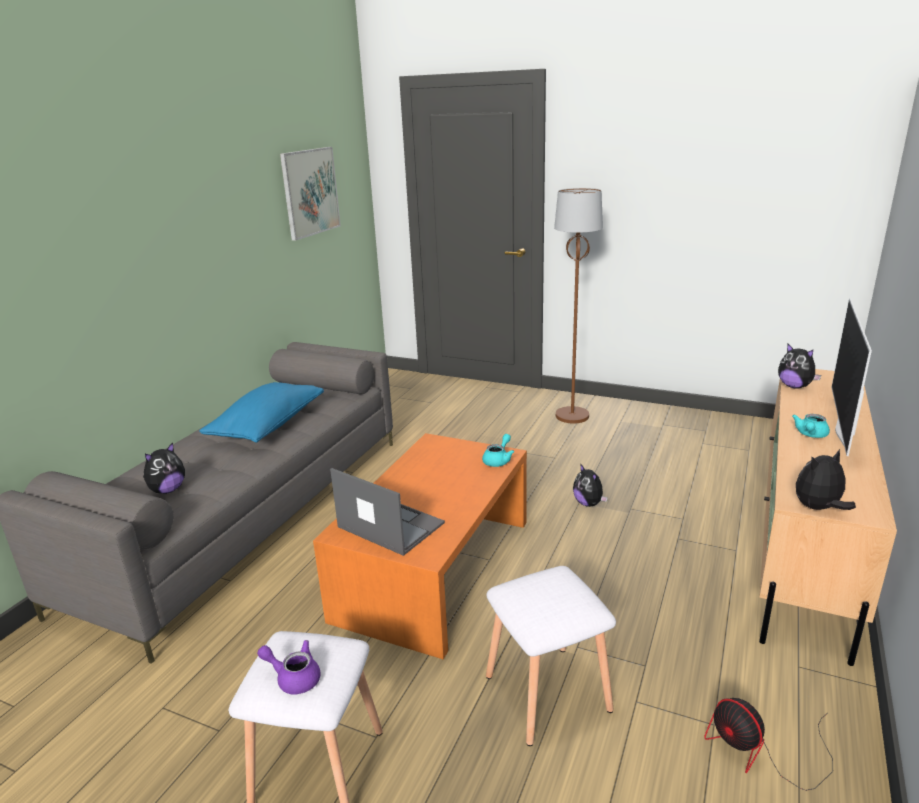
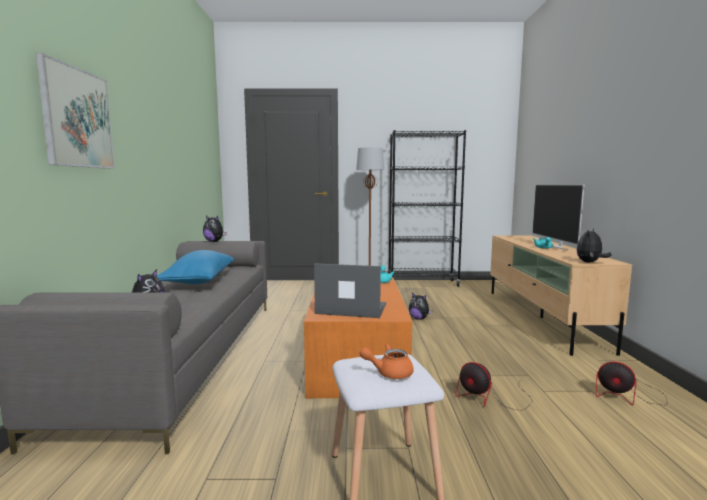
camera: 25 degrees left, 15 degrees down
(294, 678) = (389, 373): purple teapot -> orange teapot
(310, 192) = (195, 143): picture -> picture (77, 118)
(545, 692) = (490, 398): white stool -> fan
(670, 417) = (423, 283): none -> black bookcase
(795, 386) = (510, 239): plush toy -> plush toy (214, 241)

